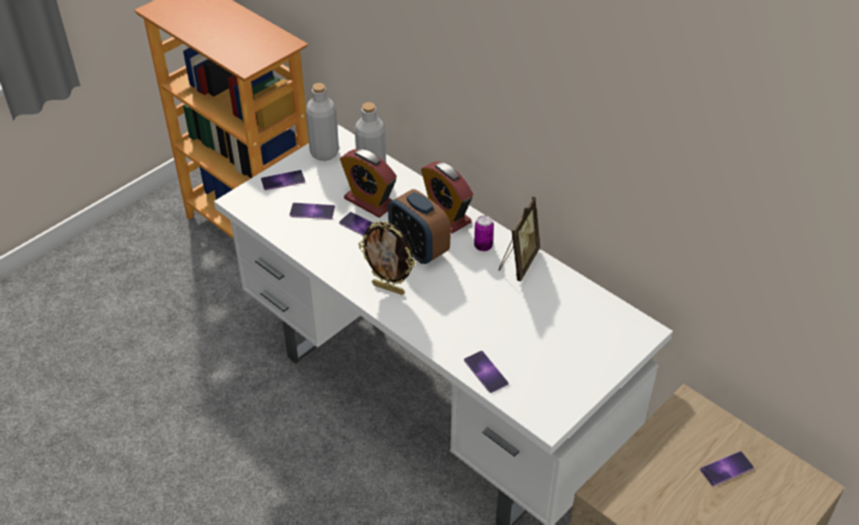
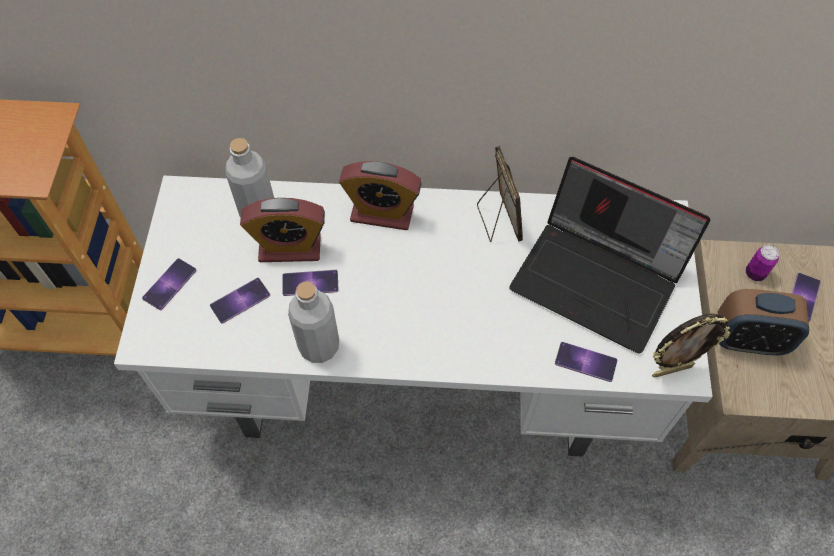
camera: 40 degrees left, 15 degrees up
(324, 153) = (183, 220): grey bottle -> grey bottle (319, 346)
(389, 288) = (409, 336): picture frame -> picture frame (672, 369)
(418, 250) = (393, 271): alarm clock -> alarm clock (748, 340)
(483, 246) = (449, 224): can -> can (755, 273)
(550, 335) = (599, 279): none -> laptop

